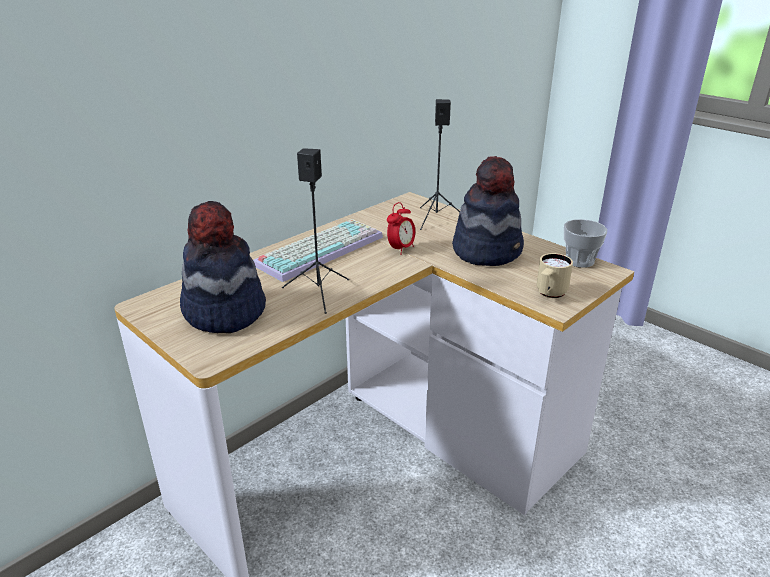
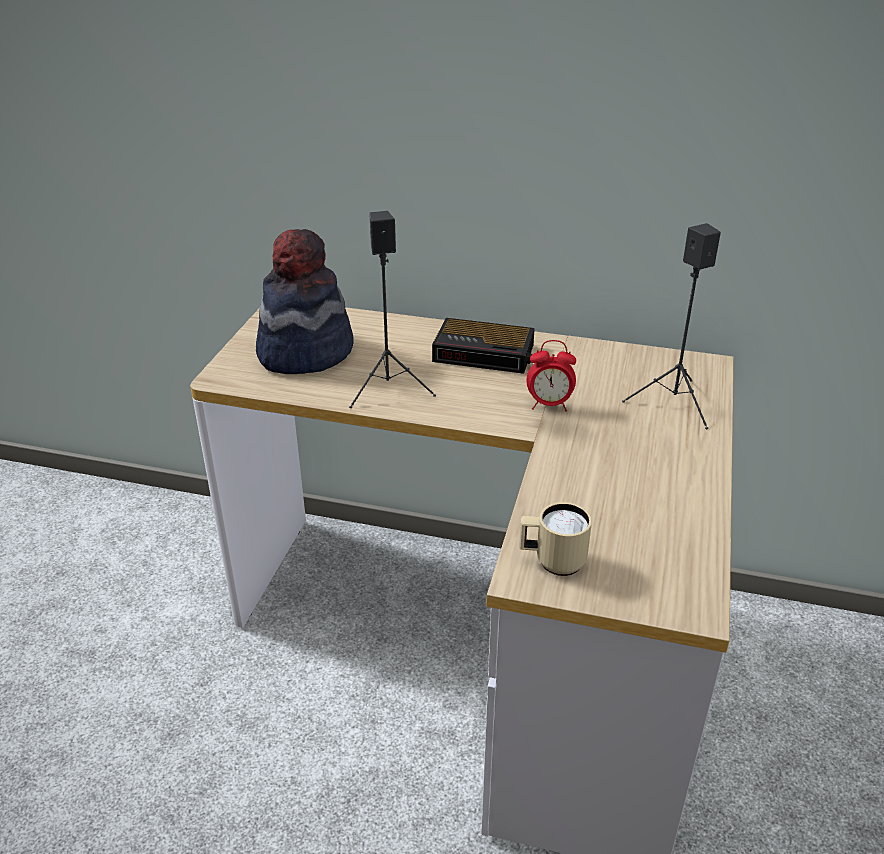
camera: 60 degrees right, 5 degrees up
(320, 249) = (486, 353): keyboard -> alarm clock
(487, 251) = (625, 473): hat -> none
(579, 261) = (694, 569): cup -> none

